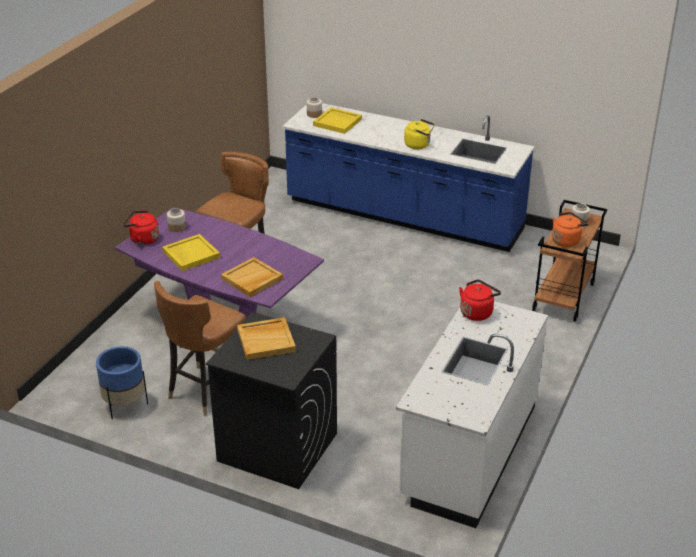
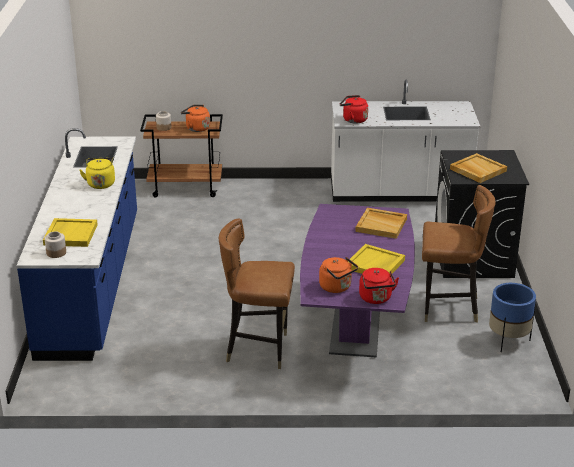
camera: 115 degrees left, 5 degrees down
(176, 227) = (337, 287): jar -> orange kettle

